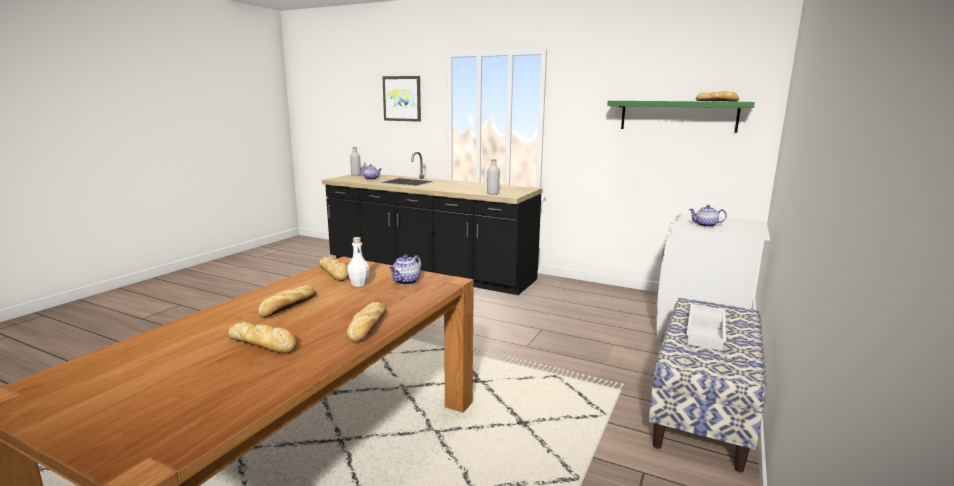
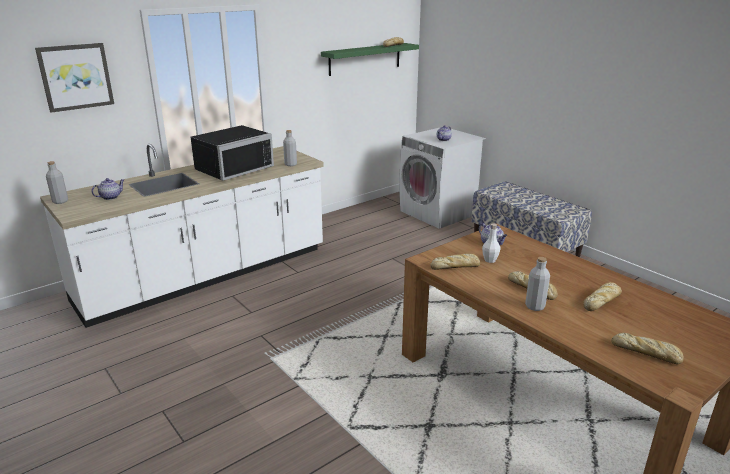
camera: 65 degrees left, 10 degrees up
(243, 310) = (535, 306): none -> grey bottle
(367, 327) = (579, 266): bread -> bread (647, 353)
(429, 271) = (206, 275): black counter -> white counter
(460, 186) = (232, 168): none -> black microwave
(707, 331) = (528, 200): white tray -> none

